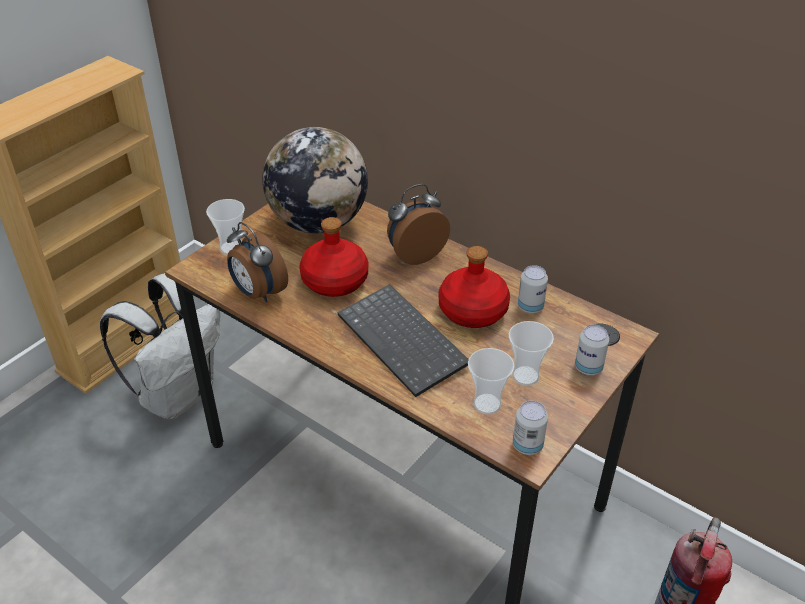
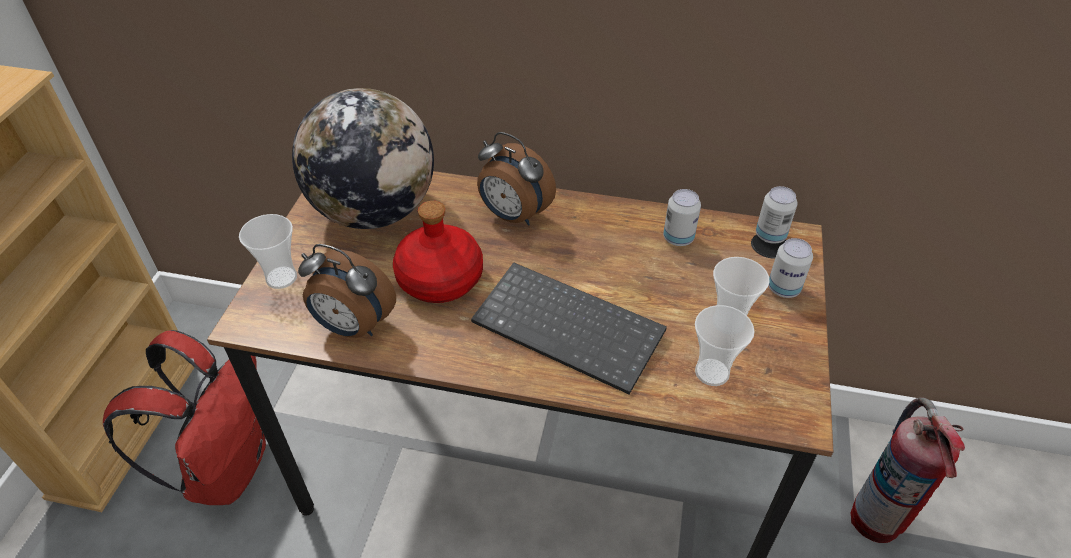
camera: 25 degrees left, 5 degrees up
(179, 394) = (227, 467): white backpack -> red backpack
(415, 254) = (513, 216): alarm clock -> alarm clock turned 90 degrees counterclockwise
(473, 311) = (622, 263): red bottle -> none
(527, 445) = (787, 406): can -> can (770, 236)

